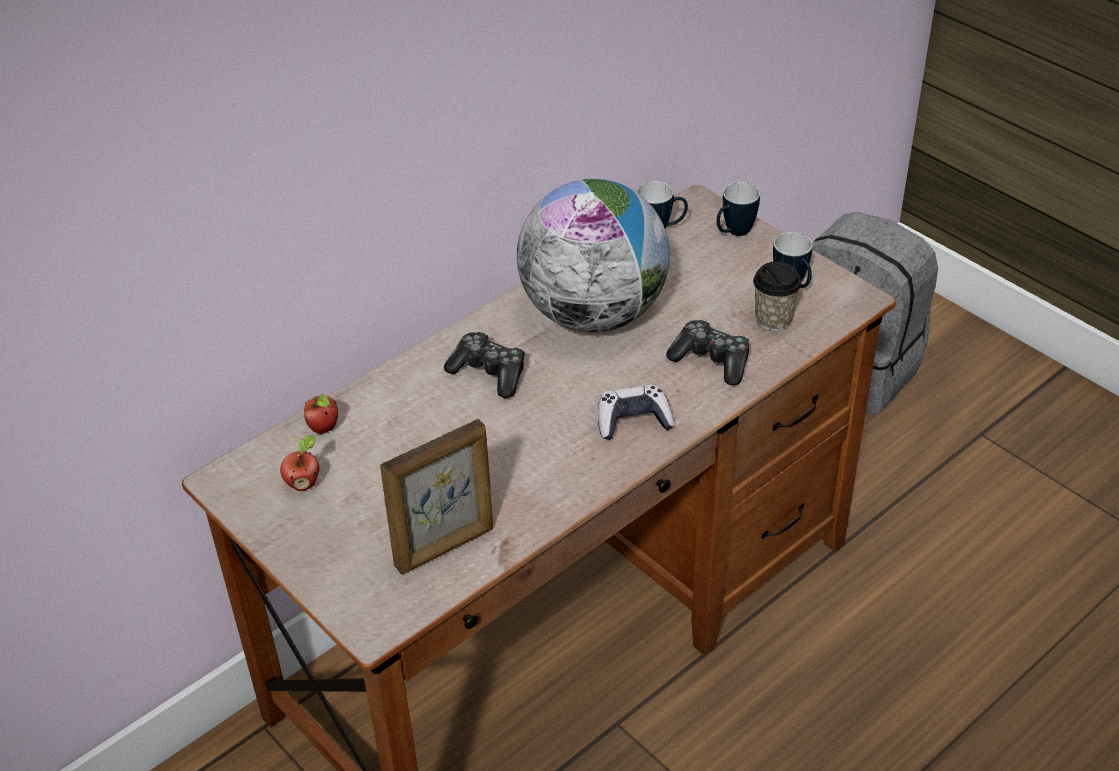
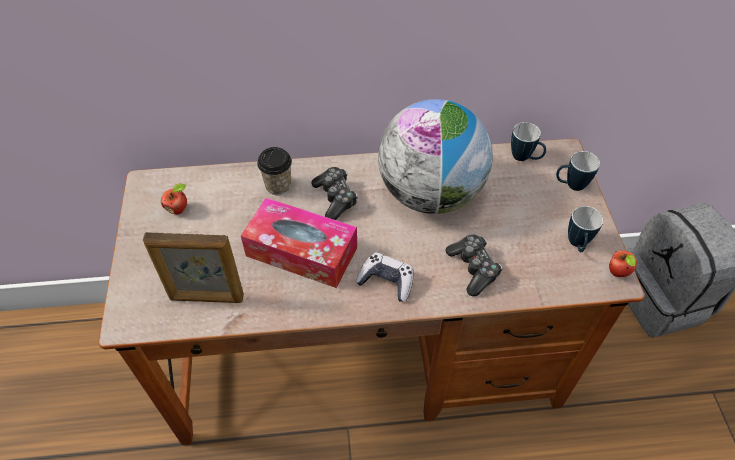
camera: 35 degrees right, 10 degrees up
(325, 429) = (220, 182): apple -> apple (618, 273)
(508, 444) = (301, 251): none -> tissue box
(773, 320) = (541, 262): cup -> cup (278, 186)

